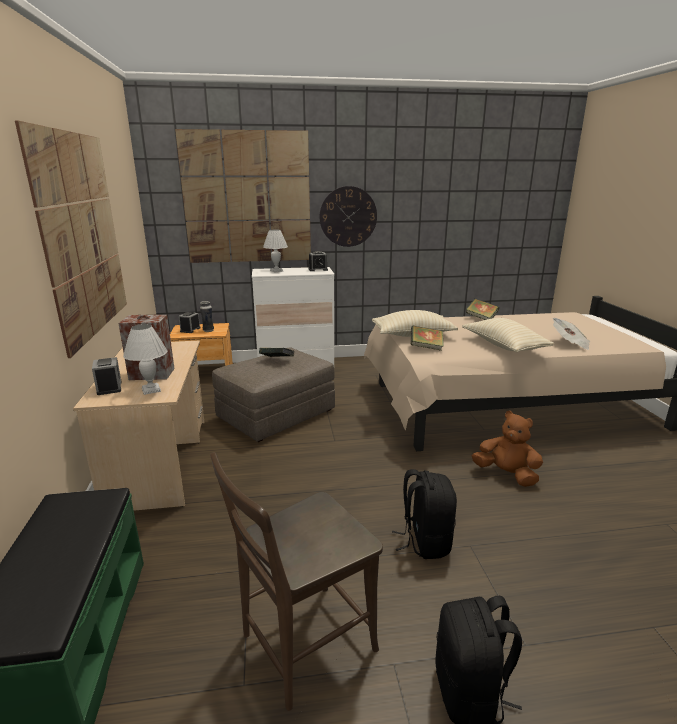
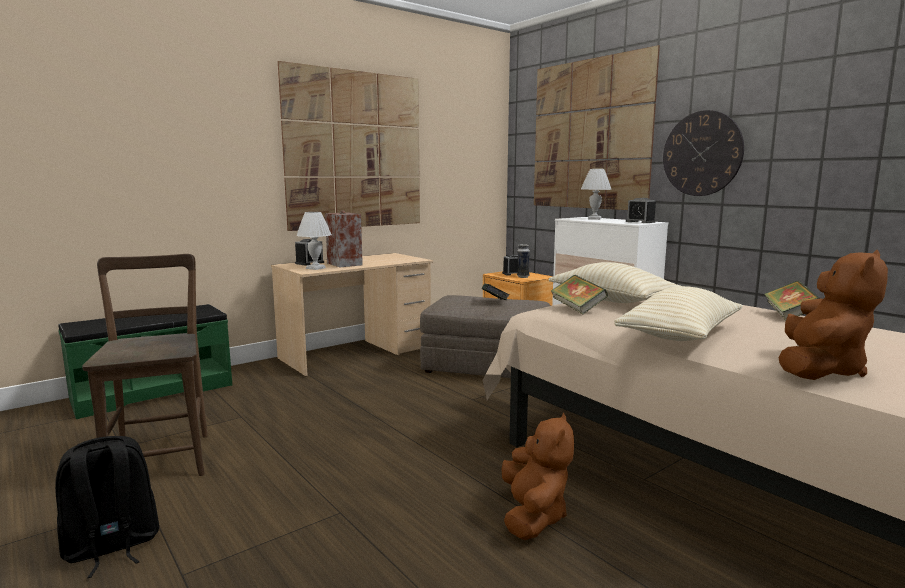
camera: 60 degrees right, 10 degrees down
(302, 646) = (161, 457): brown chair -> brown chair turned 45 degrees clockwise
(424, 541) = (328, 483): black backpack -> none
(570, 344) = (819, 370): newspaper -> brown plush toy

